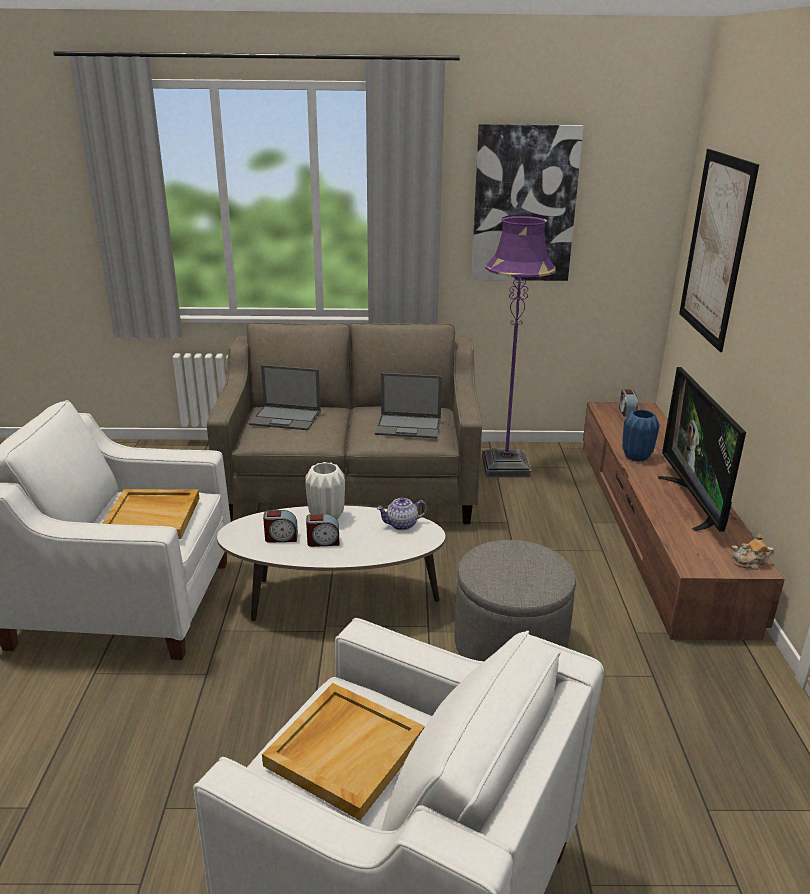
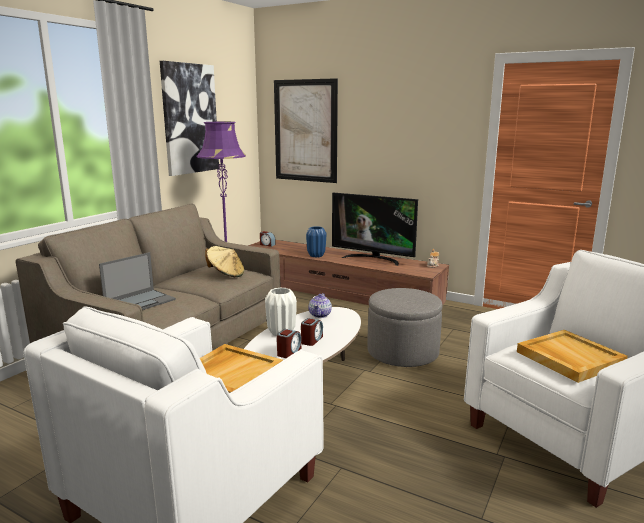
camera: 60 degrees left, 10 degrees down
(409, 426) = (226, 274): laptop -> beige hat

